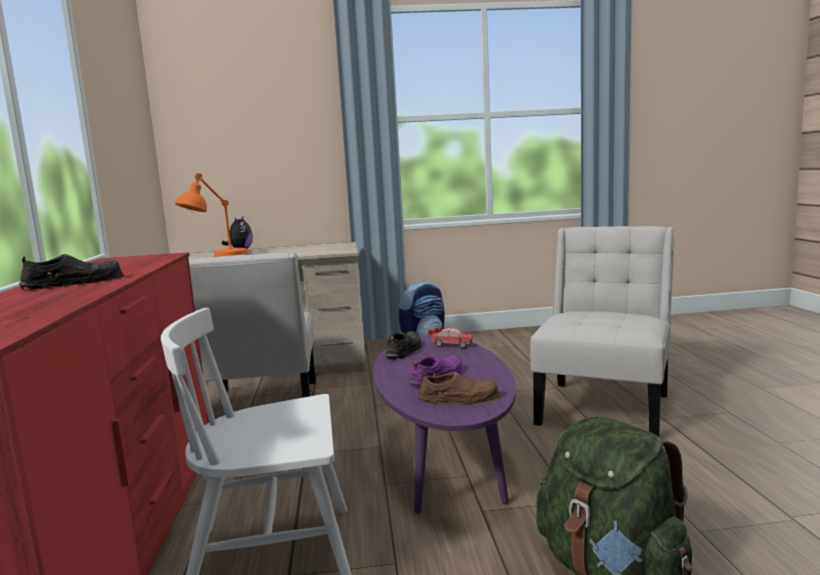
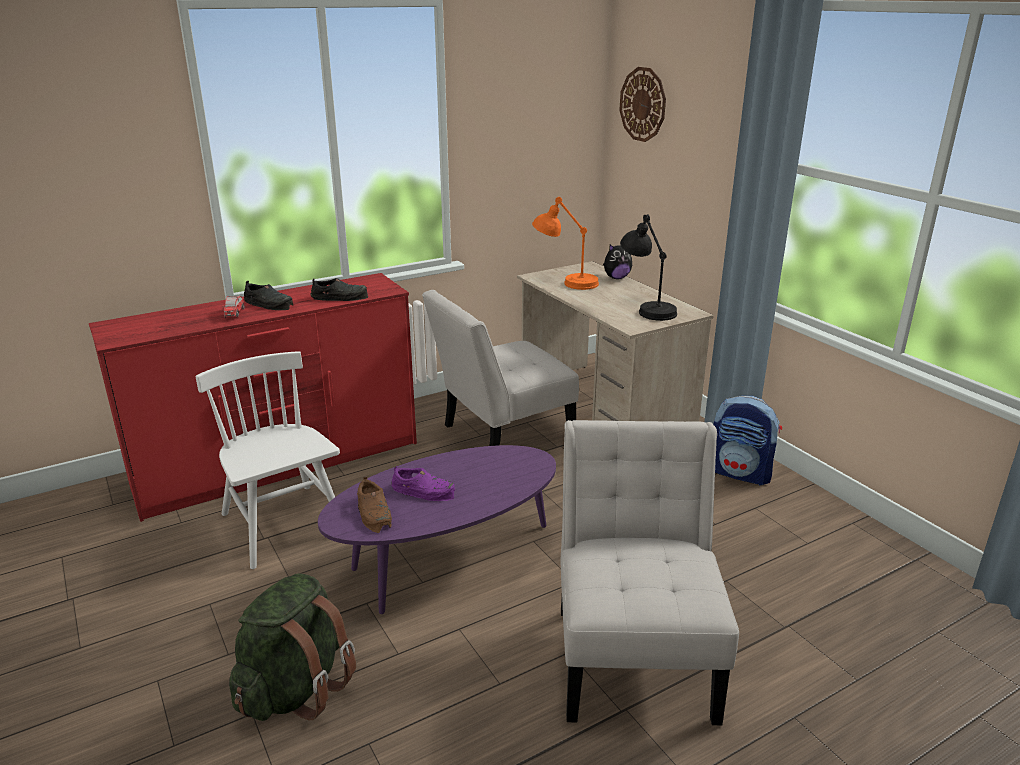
camera: 65 degrees right, 15 degrees up
(206, 102) = (643, 104): none -> wall clock
(315, 248) = (646, 308): none -> black table lamp
(404, 350) = (493, 456): black shoe -> black shoe (340, 297)
(452, 345) = (519, 479): toy car -> toy car (234, 313)
(605, 406) = (634, 654): white chair -> white chair turned 90 degrees counterclockwise

